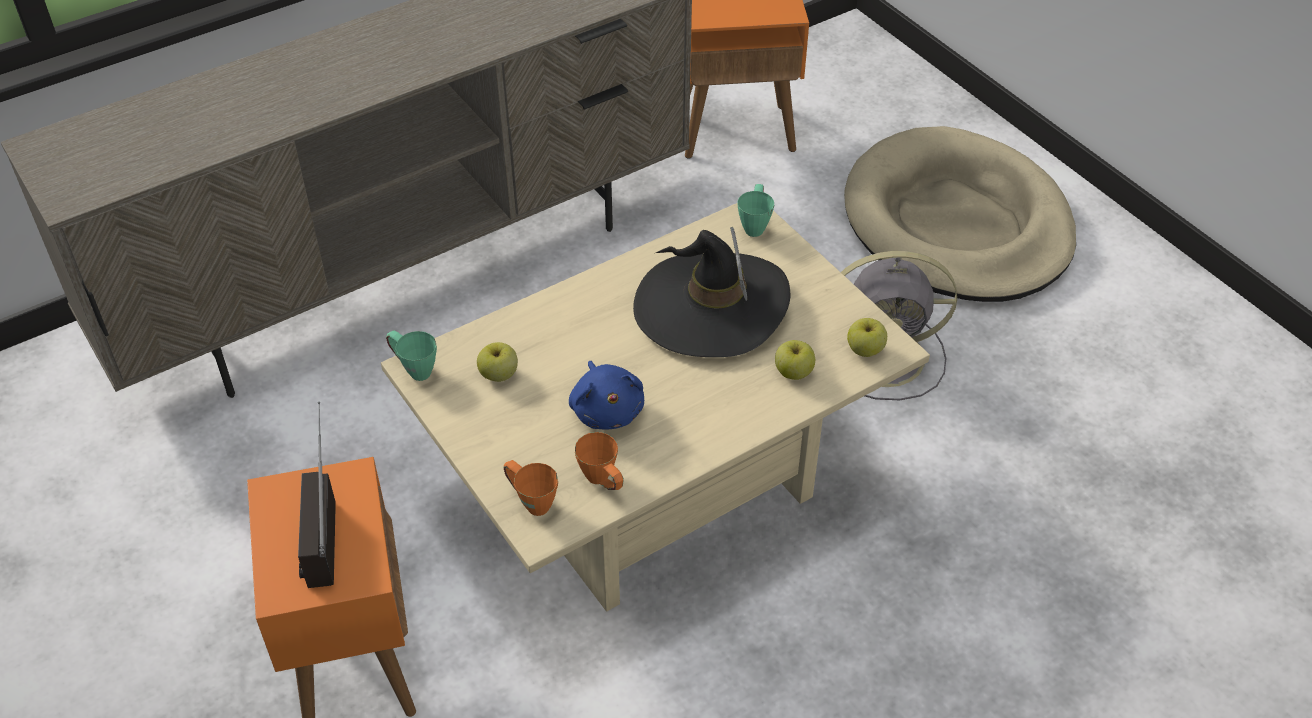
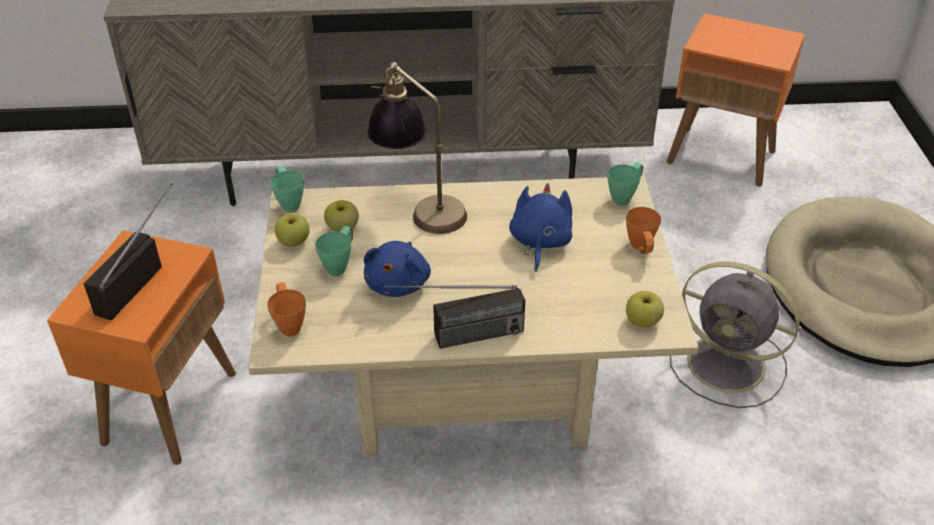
camera: 30 degrees right, 5 degrees down
(530, 416) = (340, 264): none -> green mug
(561, 318) = (419, 208): none -> table lamp
(603, 482) = (351, 332): orange mug -> orange mug (641, 250)
(710, 443) = (456, 339): none -> radio
(711, 308) = (539, 242): black hat -> blue plush toy
(793, 372) = (567, 314): apple -> apple (294, 242)

